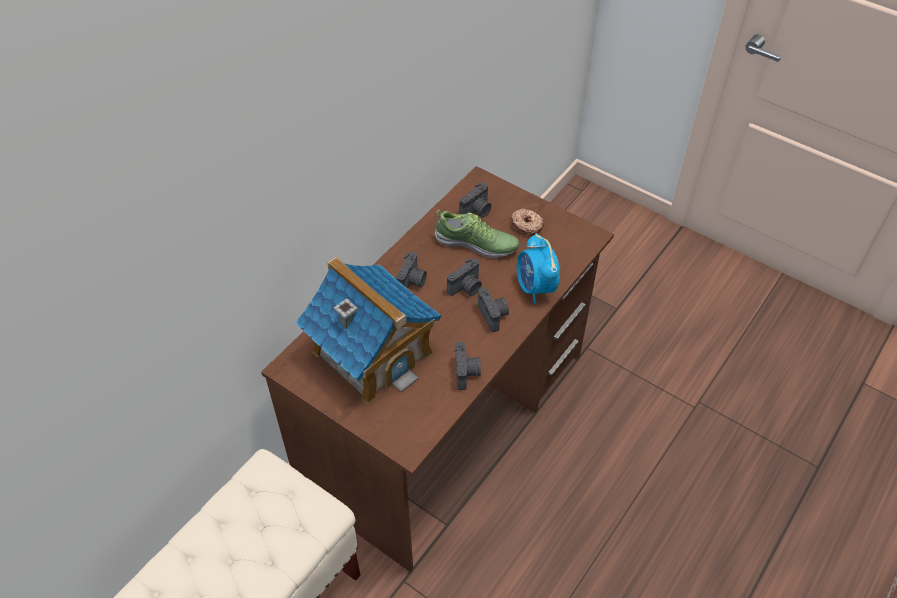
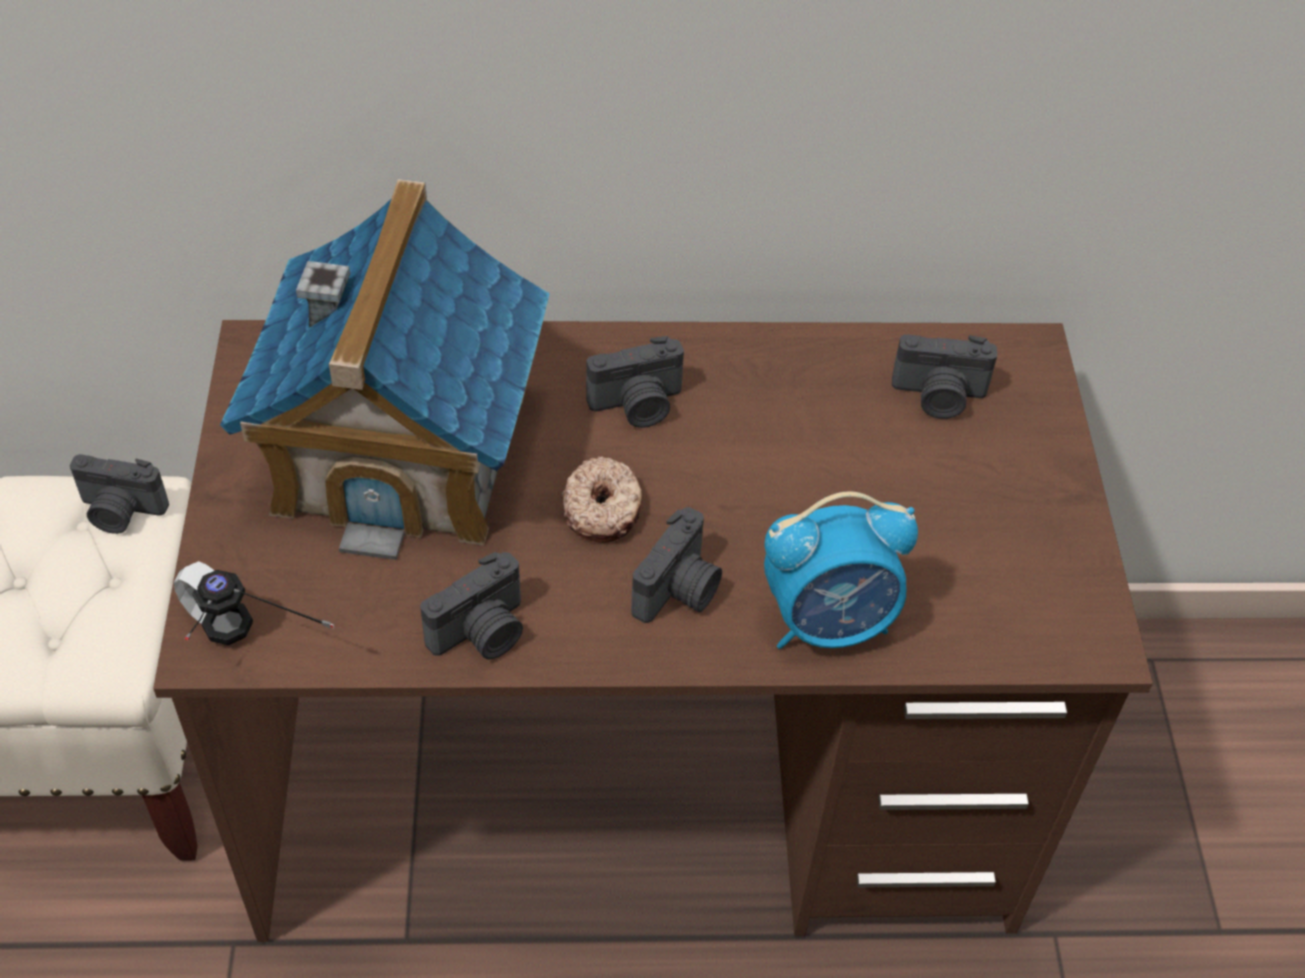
camera: 50 degrees right, 0 degrees up
(421, 441) = (242, 657): none -> headphones
(466, 287) = (709, 500): camera -> camera (120, 512)
(476, 244) = (846, 449): shoe -> none
(526, 225) = (992, 504): donut -> donut (603, 509)
(535, 288) = (829, 622): alarm clock -> alarm clock turned 135 degrees counterclockwise

